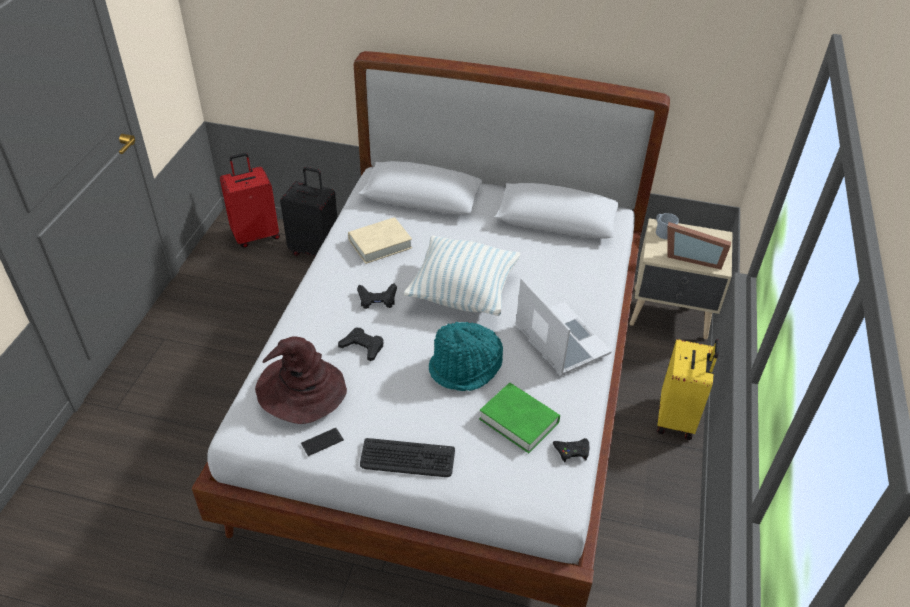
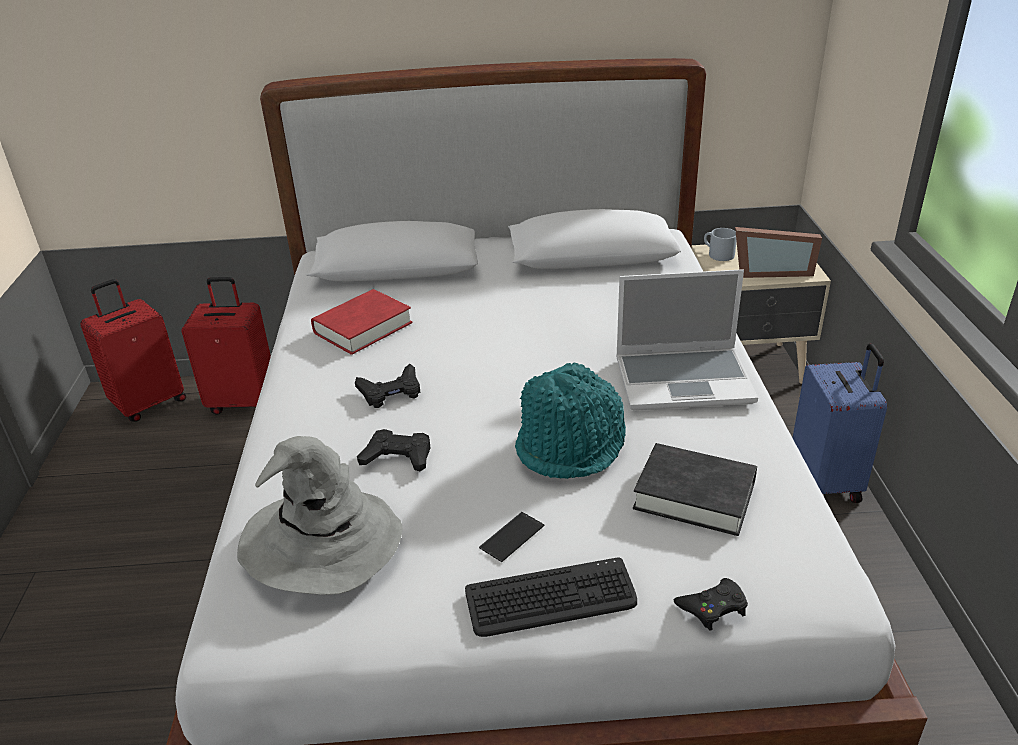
camera: 15 degrees left, 10 degrees down
(300, 390) = (319, 544): brown hat -> grey hat
(315, 250) = (244, 401): black suitcase -> red suitcase
(322, 442) = (390, 614): phone -> phone (512, 537)
(380, 244) = (363, 328): beige book -> red book
(463, 293) = (514, 357): pillow -> none
(519, 421) = (694, 495): green book -> black book
(559, 340) = (685, 380): laptop -> laptop turned 135 degrees clockwise
(572, 451) = (799, 515): black game controller -> black game controller (713, 607)
(677, 418) = (827, 481): yellow suitcase -> blue suitcase

